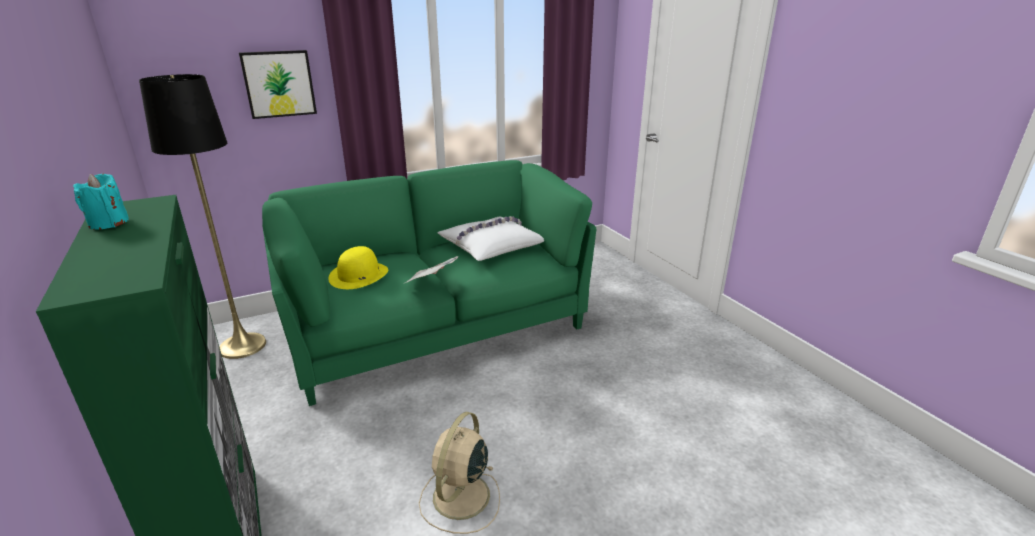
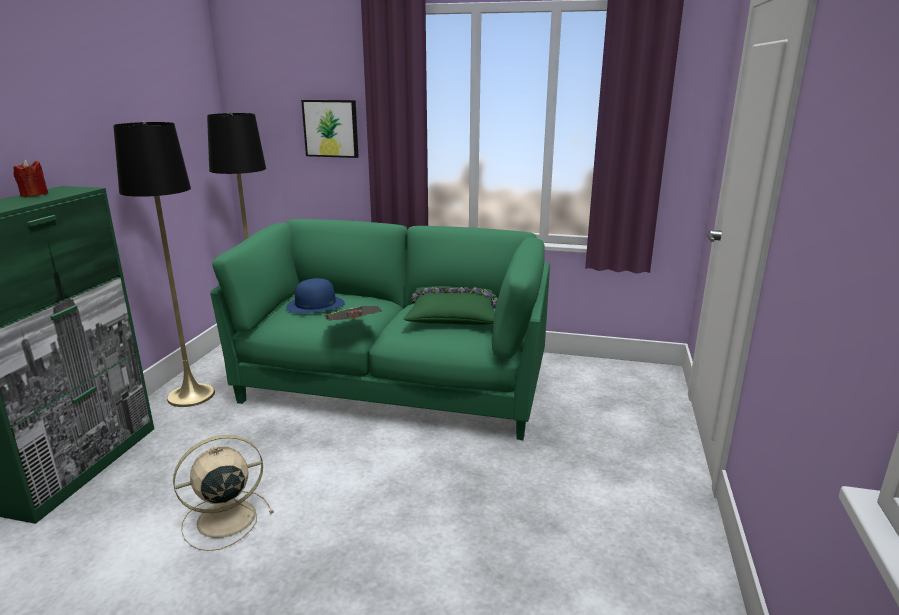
camera: 40 degrees right, 5 degrees down
(108, 223) = (34, 194): turquoise candle -> red candle
(243, 422) = (191, 395): none -> black floor lamp
(359, 275) = (315, 305): yellow hat -> blue hat
(491, 246) = (453, 315): white pillow -> green pillow

